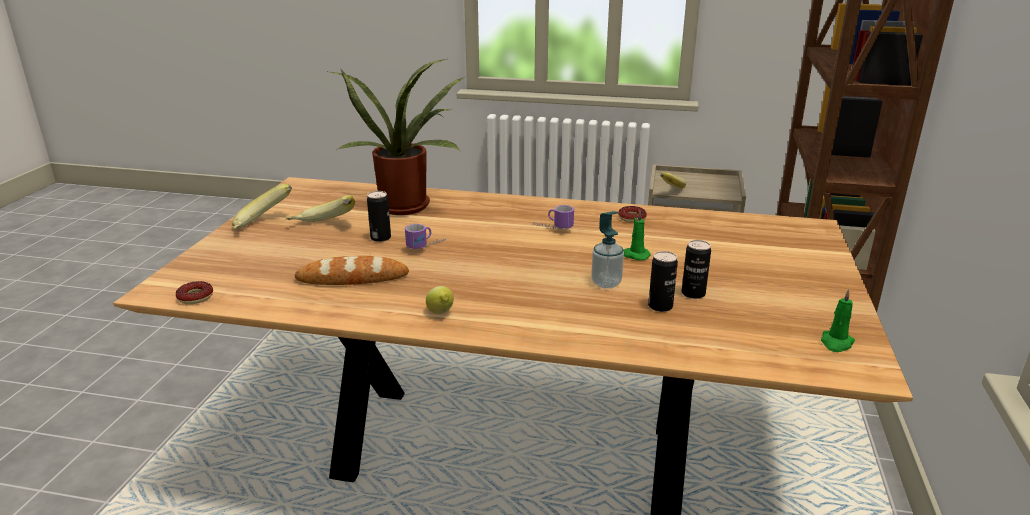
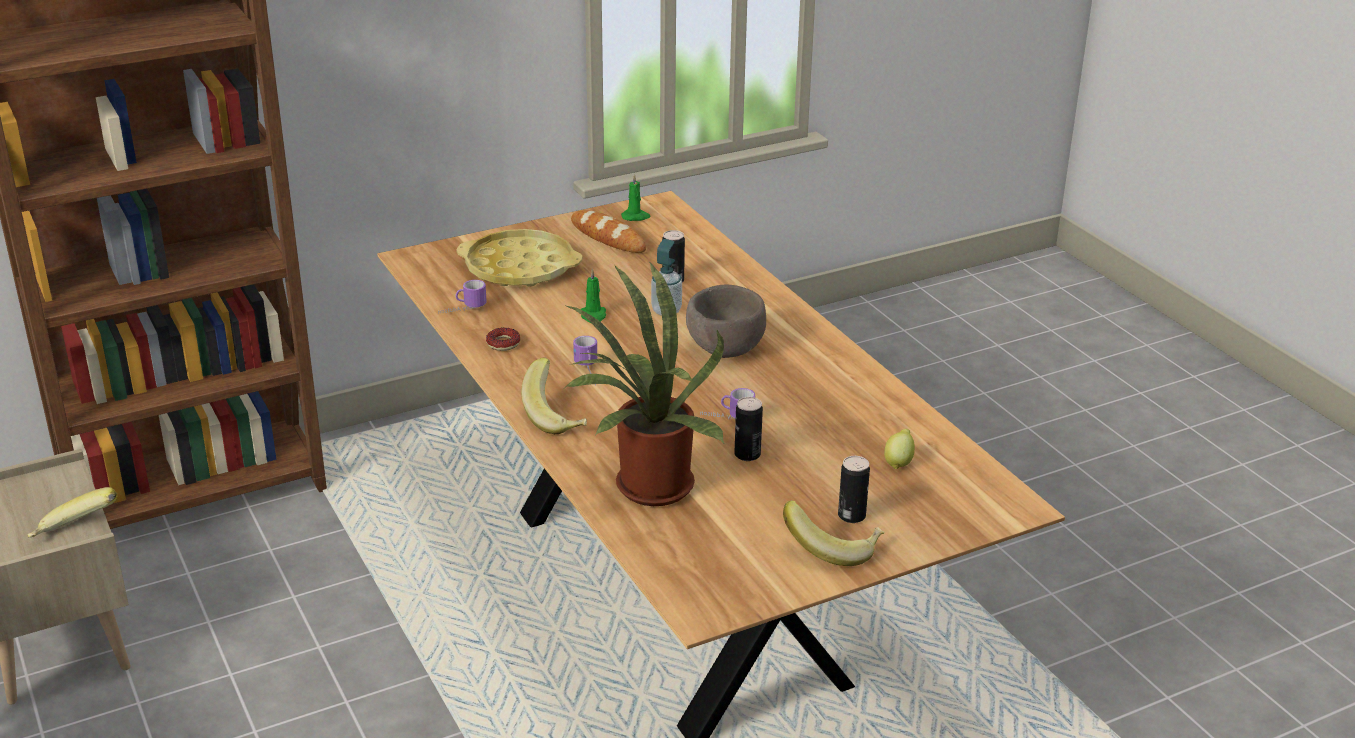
camera: 130 degrees left, 5 degrees up
(195, 297) = (988, 479): donut -> none
(322, 227) = (778, 505): banana -> banana (557, 417)
(352, 278) = (837, 423): bread -> bread (608, 237)
(441, 313) = (819, 355): lemon -> lemon (898, 462)
(512, 281) = (724, 349): none -> brown bowl
(693, 294) = (632, 274): can -> can (851, 516)
(699, 219) = (462, 310): none -> mug
(756, 256) = (520, 268): none -> yellow tray

